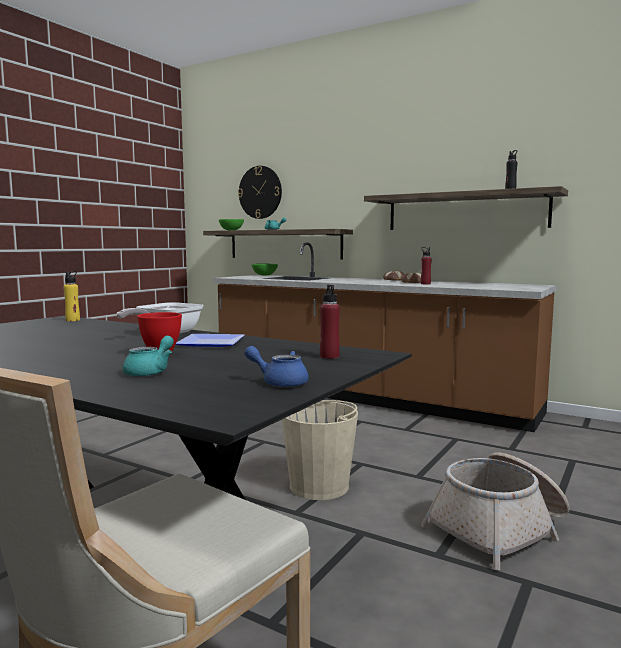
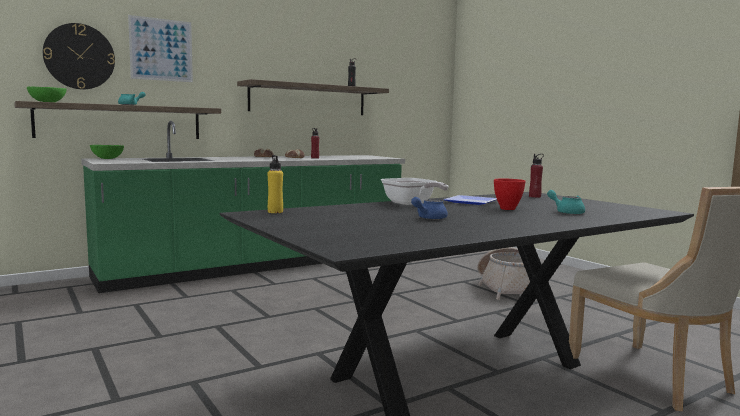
camera: 65 degrees left, 0 degrees up
(279, 382) = (600, 204): blue teapot -> blue teapot (428, 218)
(315, 177) = (161, 49): none -> picture
(319, 486) = (422, 308): beige bucket -> none
(367, 397) = (259, 266): brown counter -> green counter

